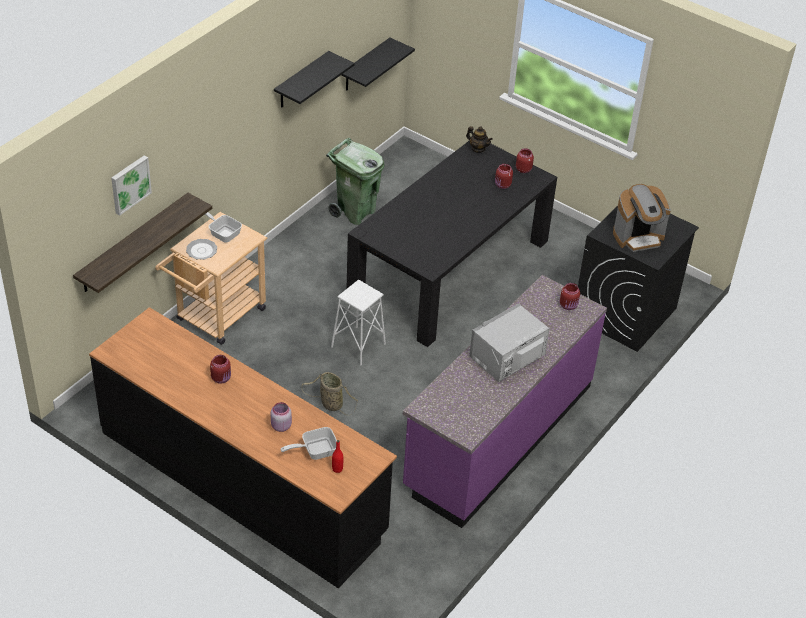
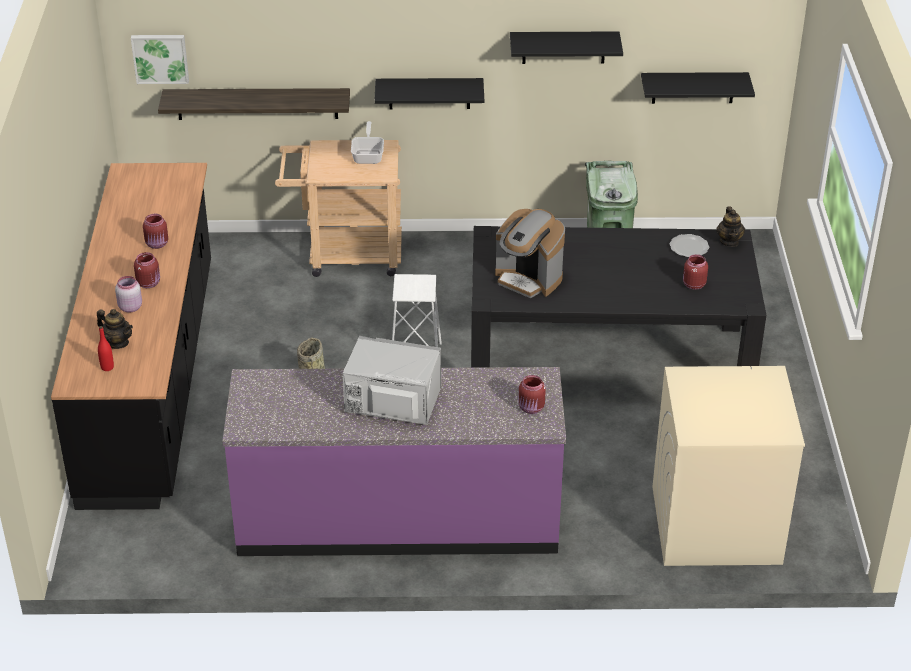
camera: 55 degrees right, 5 degrees down
(129, 184) = (255, 28): picture -> picture (160, 58)
(201, 250) = (328, 156): plate -> plate (688, 247)
(232, 164) = (429, 93): none -> black shelf
(315, 451) = (118, 342): frying pan -> teapot
(523, 169) = (742, 286): red jar -> red jar (149, 283)
(624, 313) = (715, 525): black washing machine -> beige washing machine
(638, 237) = (715, 405): coffee machine -> coffee machine (528, 279)

